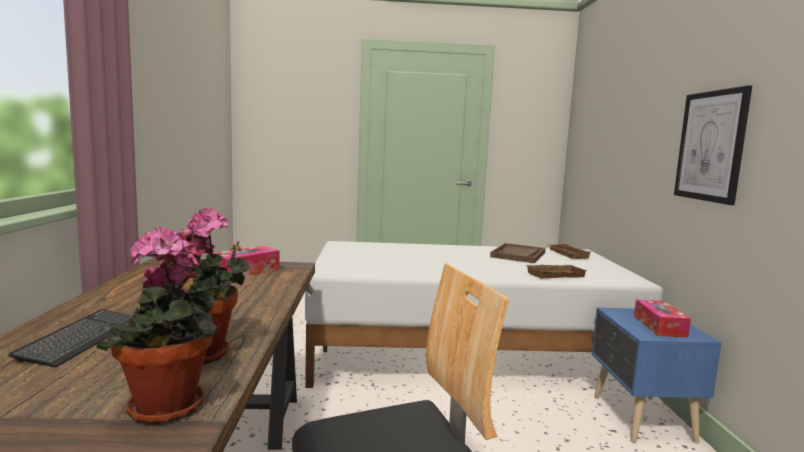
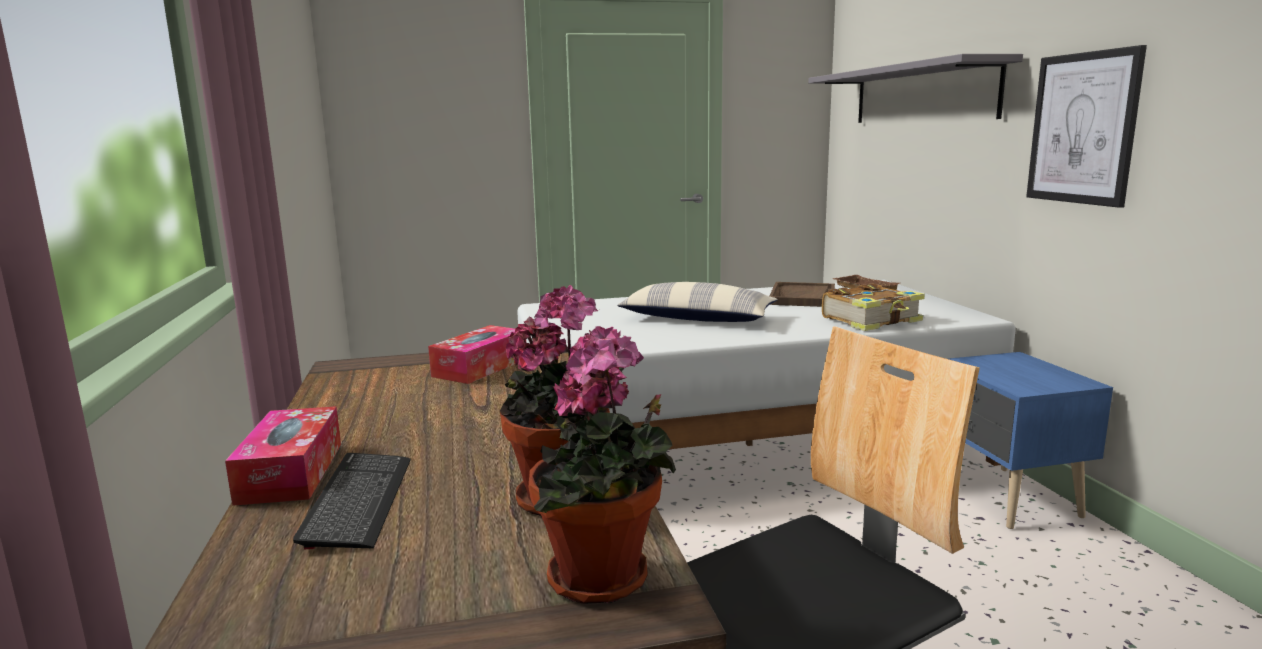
camera: 10 degrees left, 5 degrees up
(432, 261) = (697, 319): none -> pillow
(554, 274) = (872, 320): brown tray -> book
(618, 120) = (921, 94): none -> grey shelf
(659, 326) = (1029, 375): tissue box -> tissue box (291, 472)

